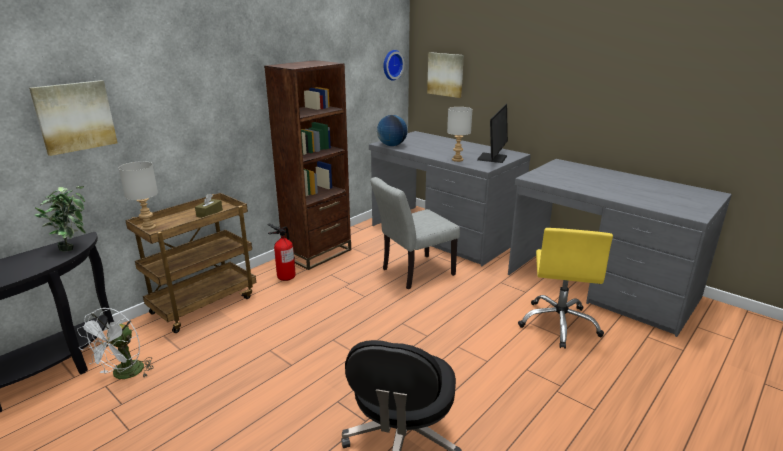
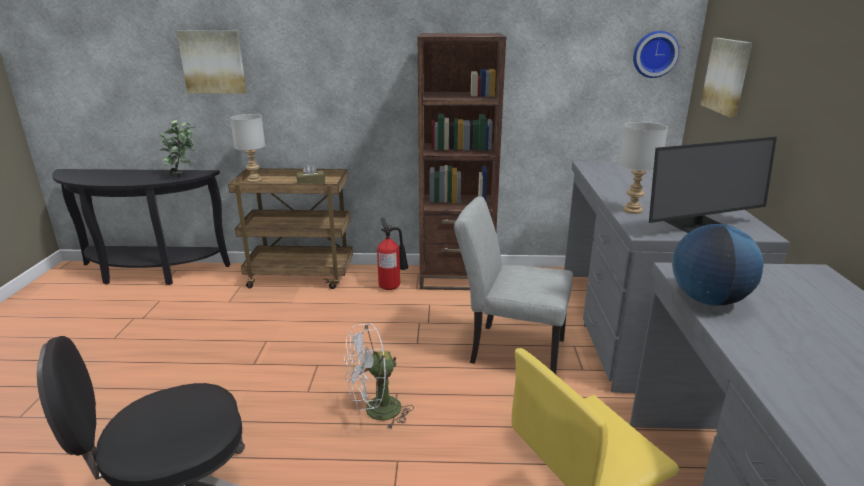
camera: 50 degrees right, 0 degrees up
(124, 375) = (177, 299): white fan -> white fan (375, 412)
(392, 145) = (594, 170): globe -> globe (708, 300)

